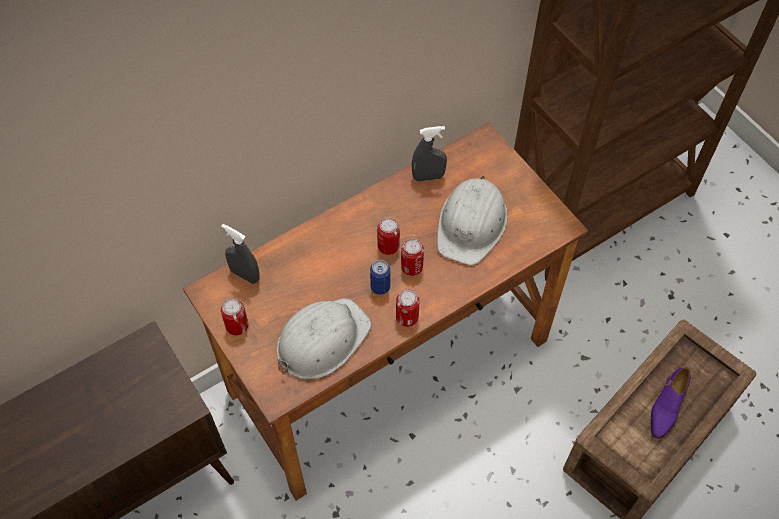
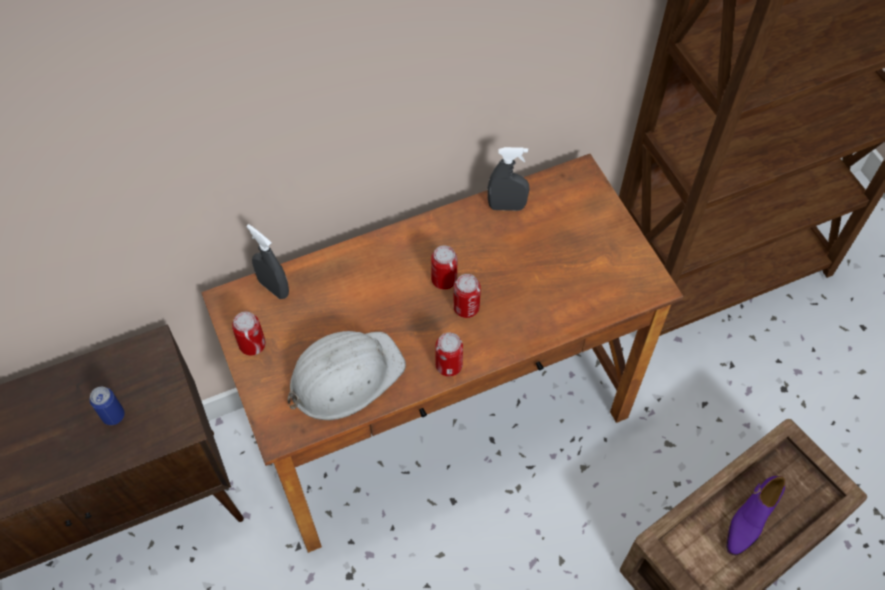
camera: 10 degrees right, 0 degrees up
(380, 287) = (425, 325): can -> can (113, 415)
(472, 224) = (546, 268): white hard hat -> none

